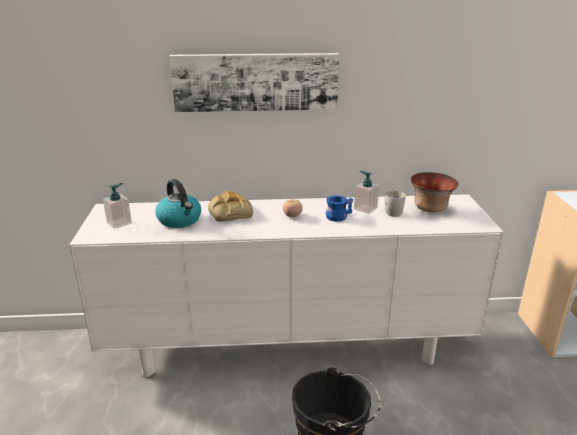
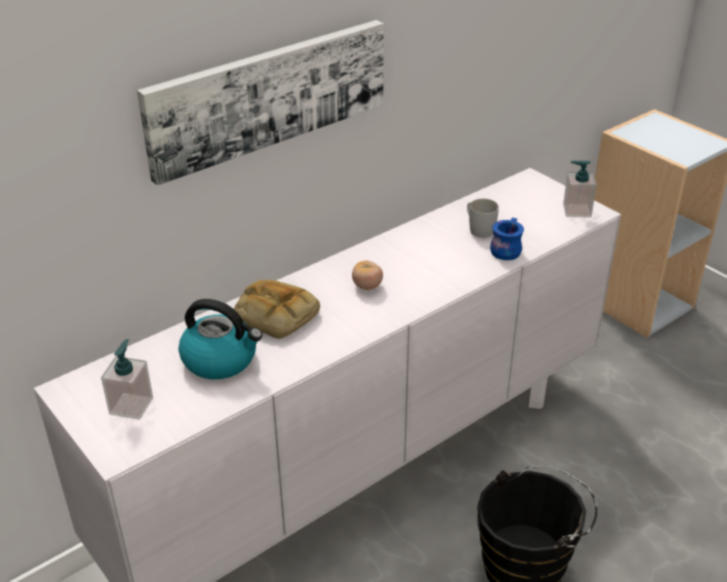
camera: 35 degrees left, 10 degrees up
(337, 215) = (422, 262): blue mug -> blue mug (504, 249)
(365, 208) = (442, 237): soap dispenser -> soap dispenser (576, 210)
(429, 208) = (513, 208): bowl -> none

